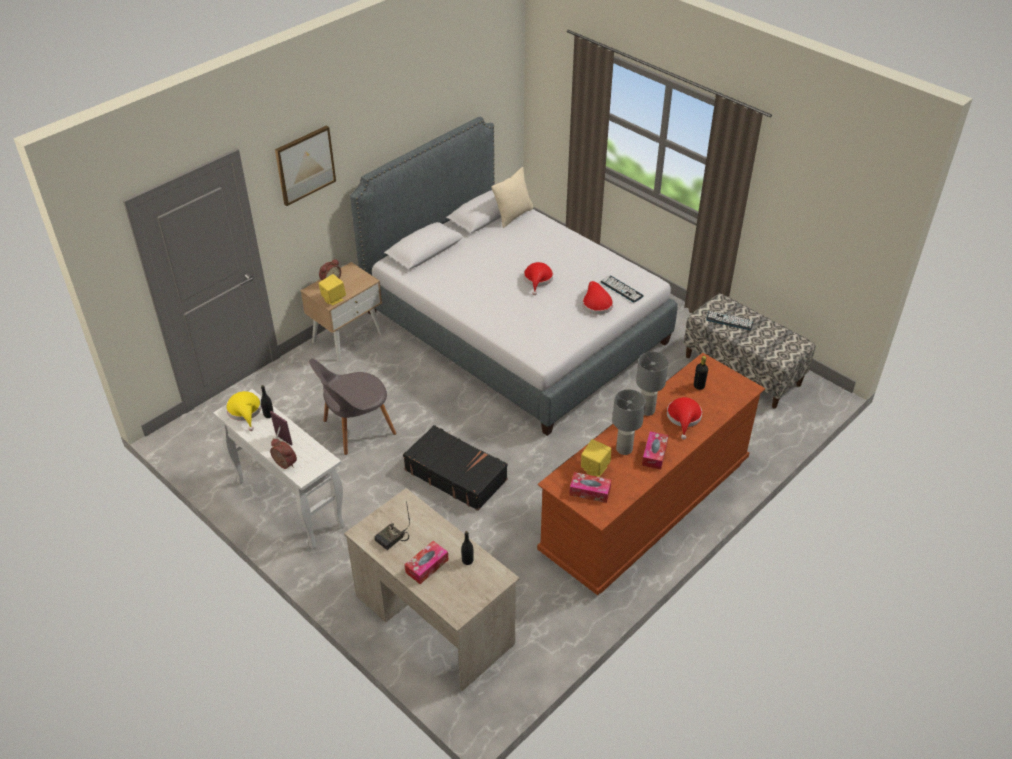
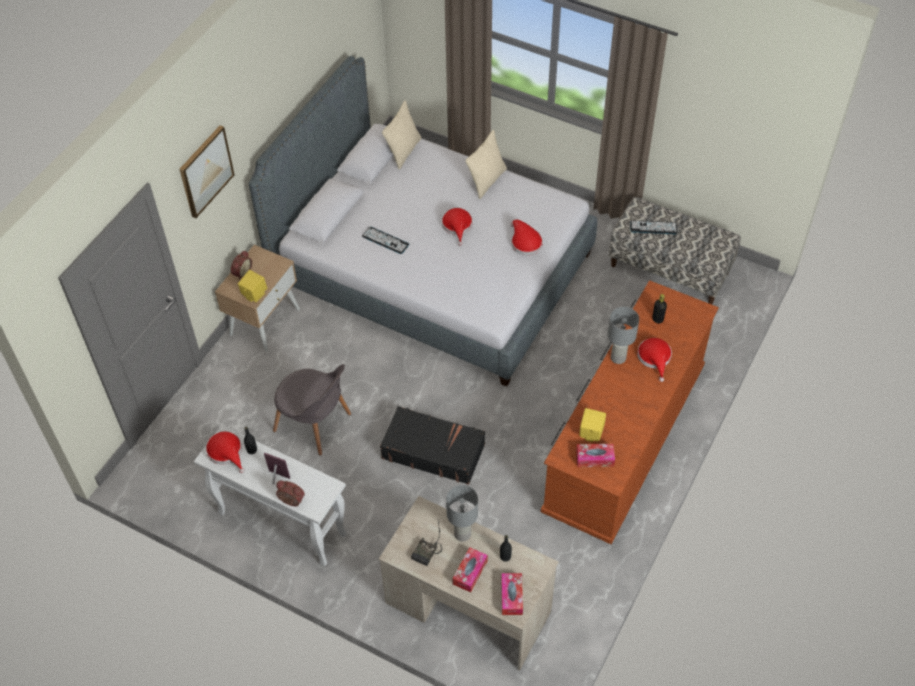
camera: 15 degrees left, 10 degrees up
(245, 411) = (226, 452): yellow hat -> red hat
(356, 428) = (315, 424): grey chair -> grey chair turned 105 degrees counterclockwise
(580, 250) = (487, 181): none -> beige pillow
(621, 289) = (544, 219): keyboard -> keyboard (385, 240)
(623, 449) = (610, 406): grey table lamp -> grey table lamp (462, 534)
(654, 454) = (640, 404): tissue box -> tissue box (511, 596)

